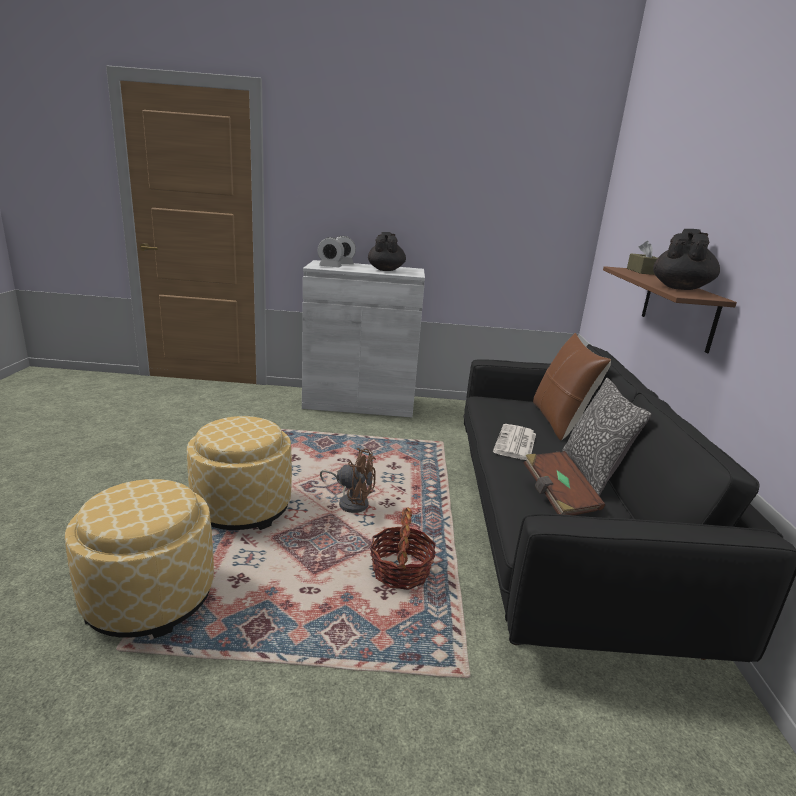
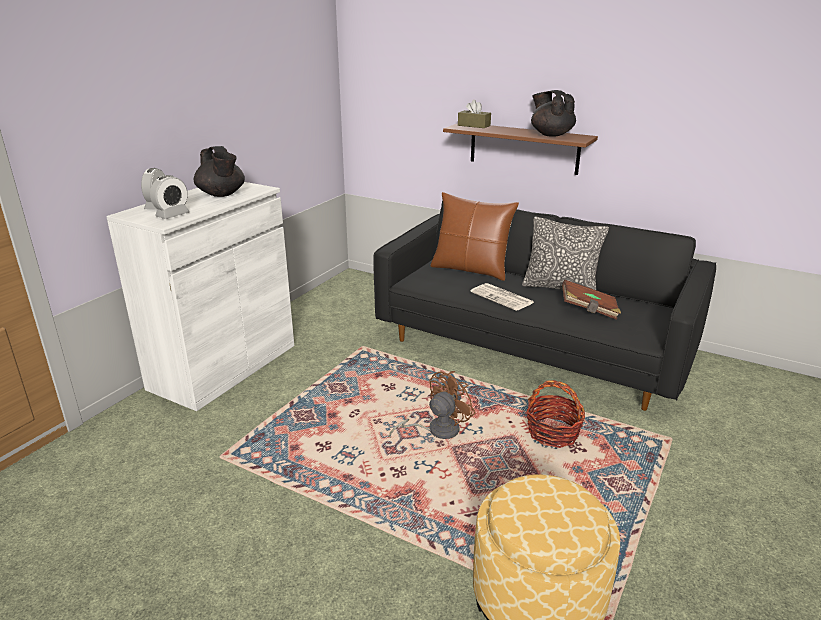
camera: 60 degrees left, 5 degrees up
(242, 507) = (405, 505): ottoman -> none
(385, 270) = (222, 194): black teapot -> black teapot turned 150 degrees counterclockwise

